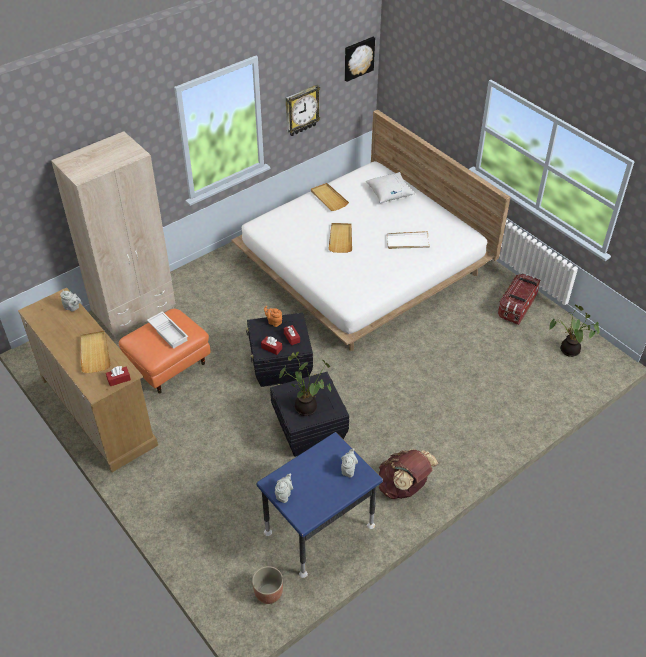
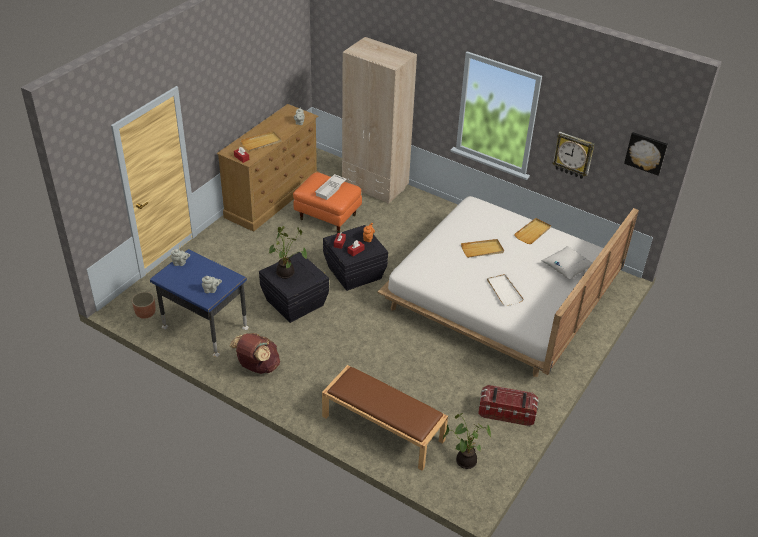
camera: 70 degrees right, 5 degrees down
(518, 400) = (382, 428): none -> brown bench

